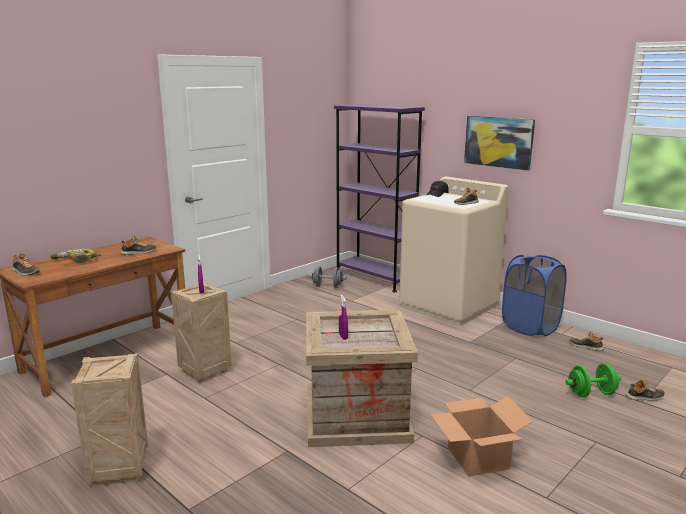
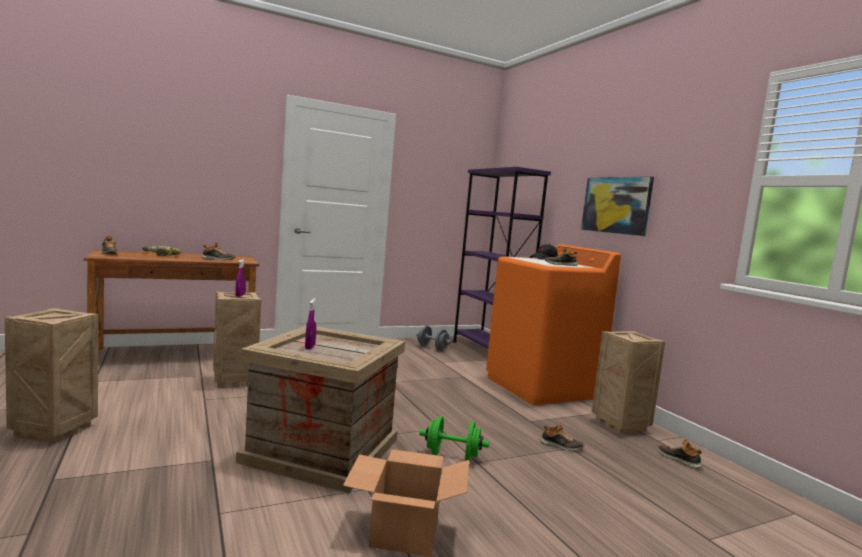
camera: 20 degrees right, 10 degrees down
(449, 306) = (542, 387): beige washing machine -> orange washing machine
(530, 327) = (621, 425): blue laundry basket -> crate
(591, 393) = (637, 509): green dumbbell -> green dumbbell (452, 456)
(645, 397) = (718, 536): shoe -> shoe (561, 446)

